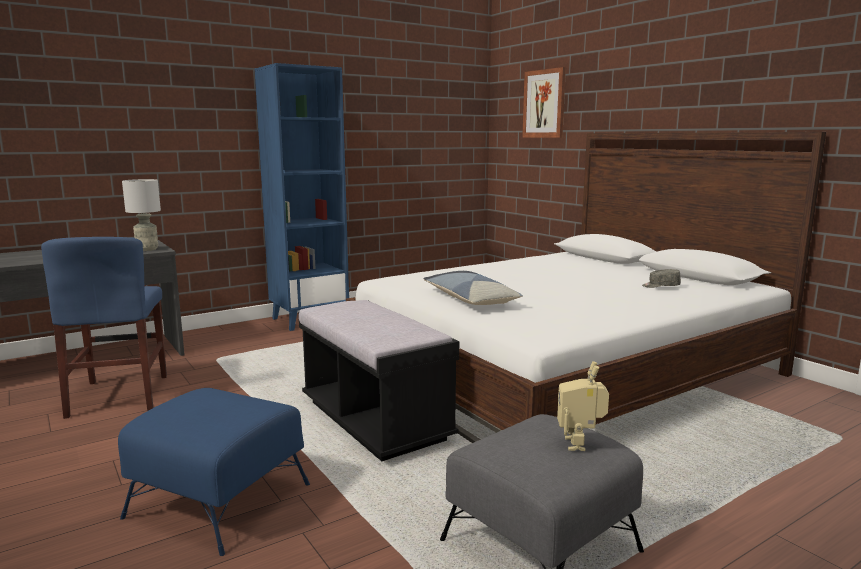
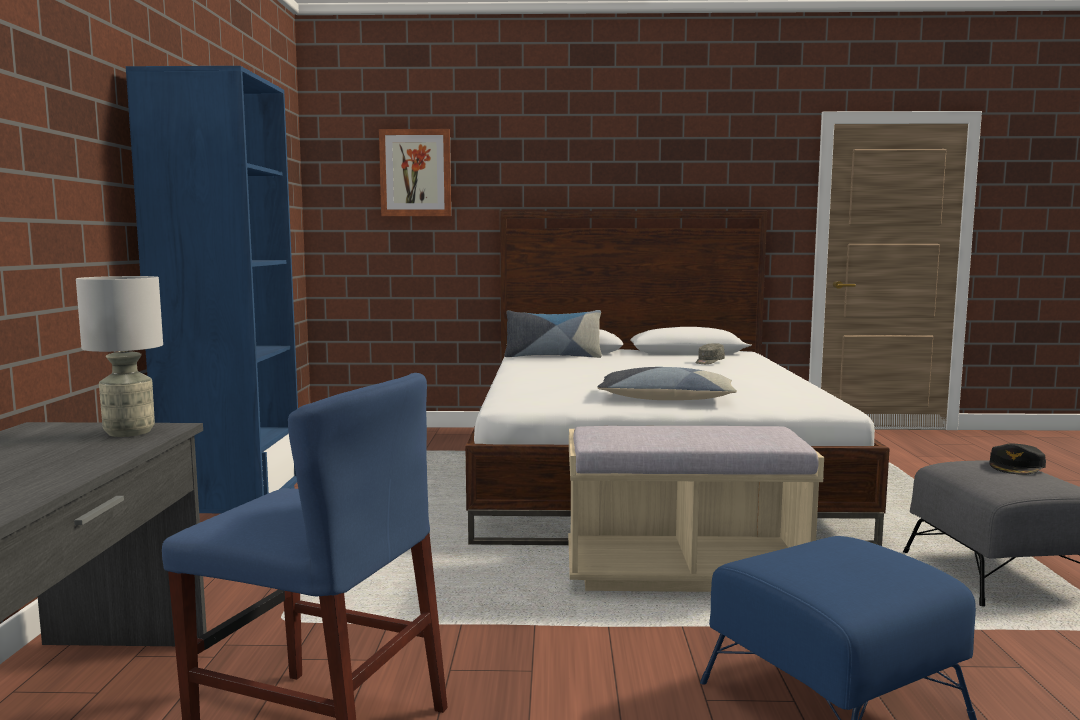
camera: 55 degrees left, 5 degrees down
(375, 421) = (683, 573): black bench -> beige bench
(576, 258) = (553, 356): none -> pillow
(580, 444) = (1016, 466): toy robot -> black cap

